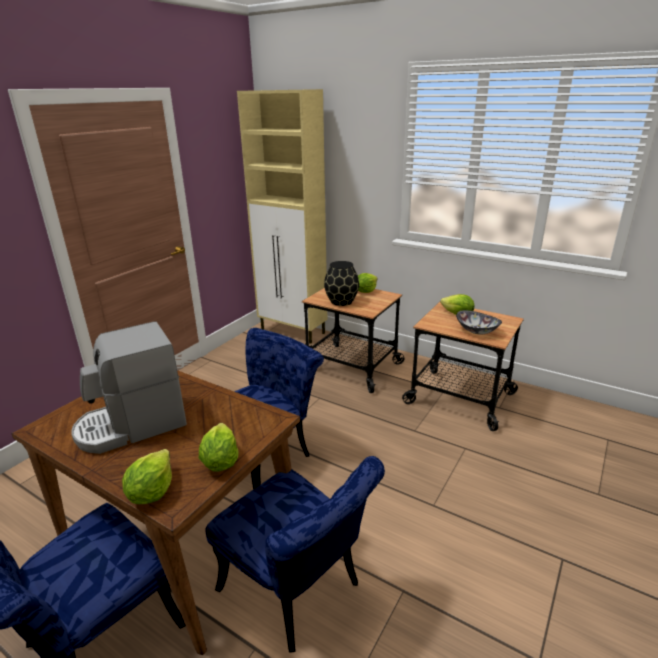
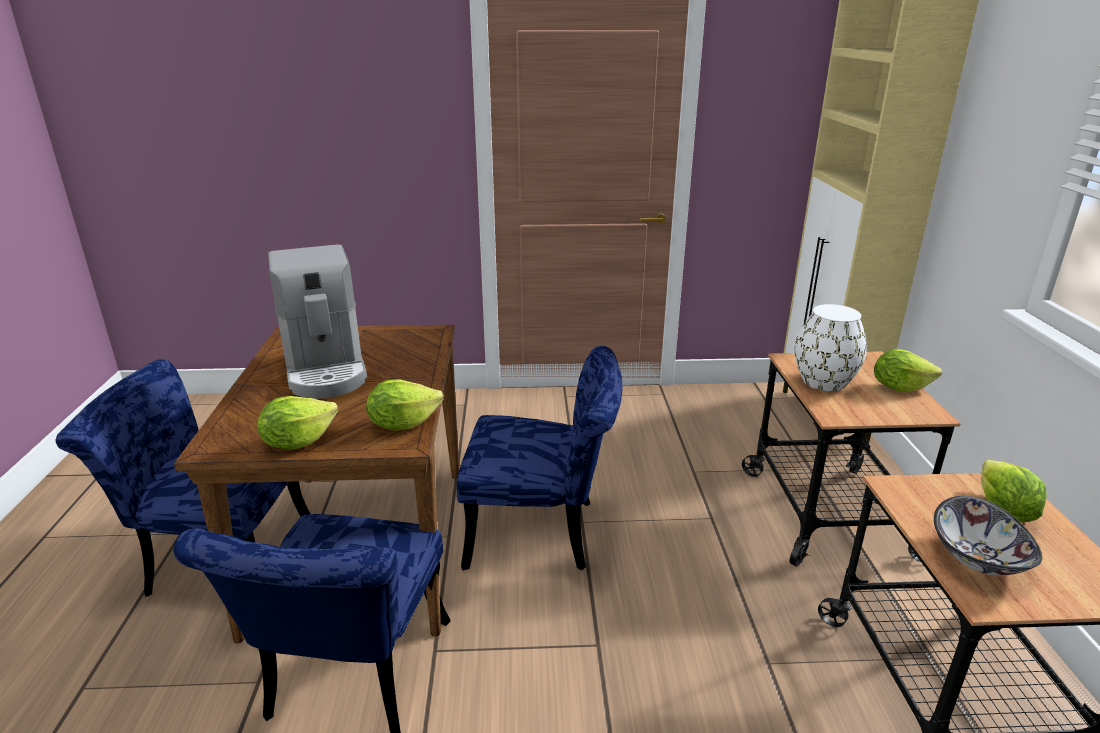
camera: 55 degrees right, 0 degrees up
(132, 425) = (326, 369): coffee machine -> coffee machine turned 135 degrees counterclockwise
(152, 492) = (227, 426): lettuce -> lettuce (403, 424)
(342, 301) = (824, 382): black vase -> white vase

